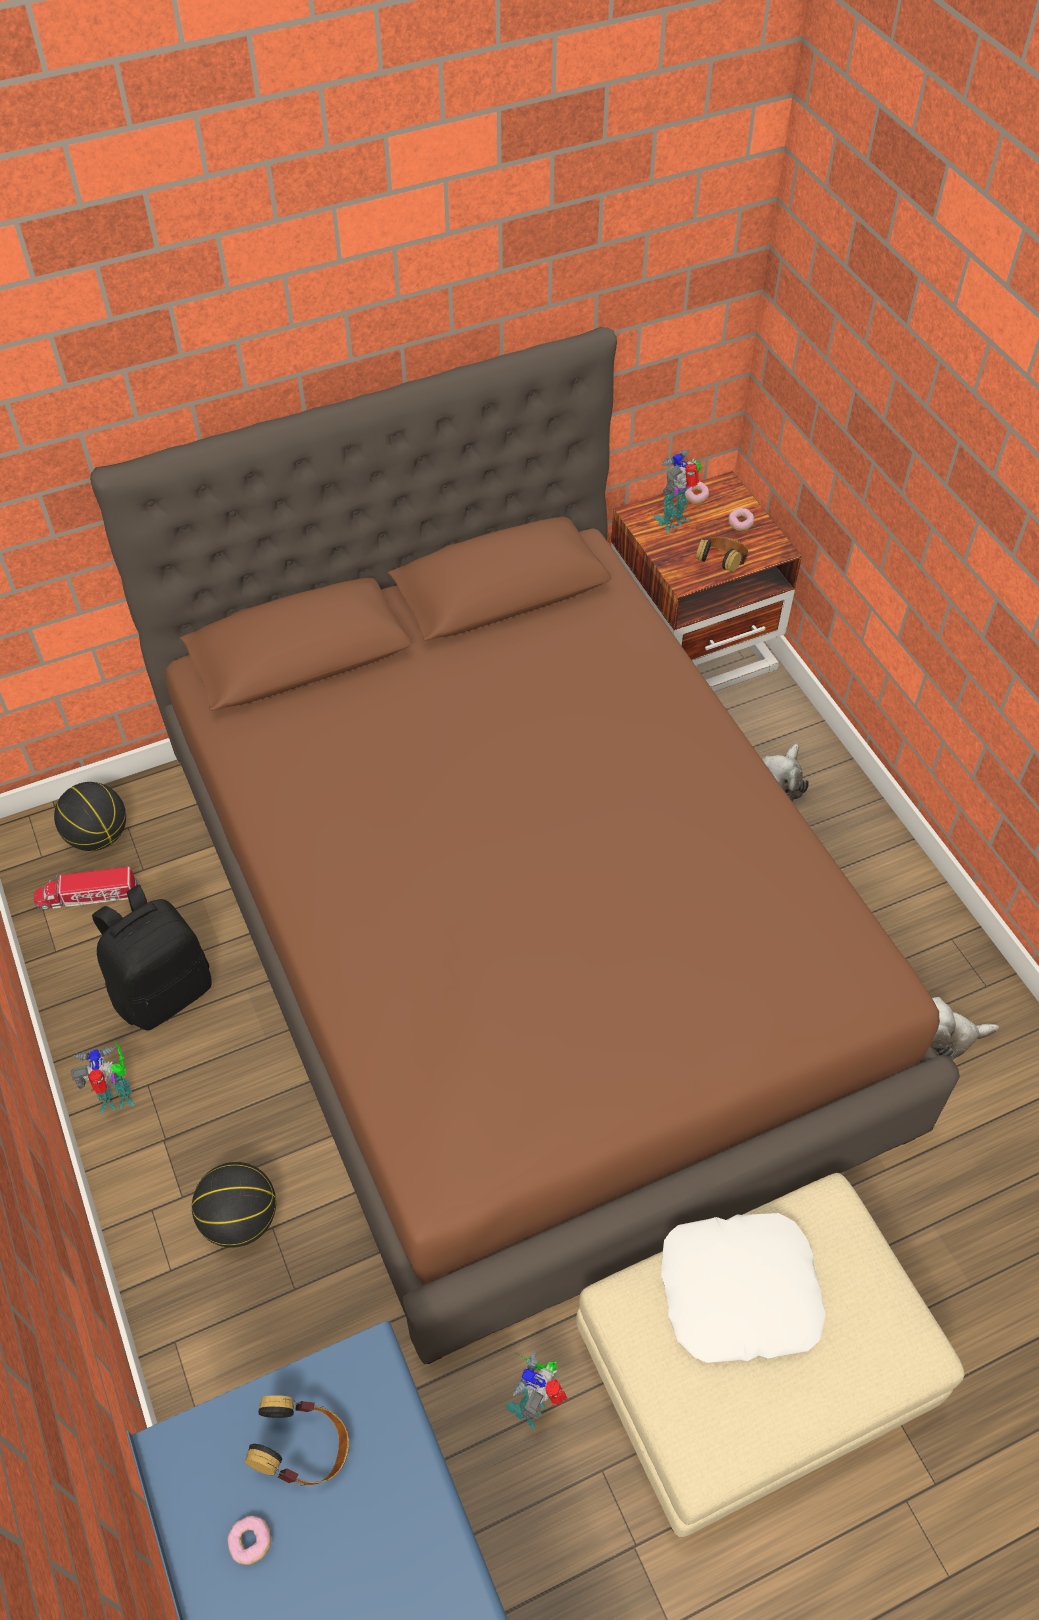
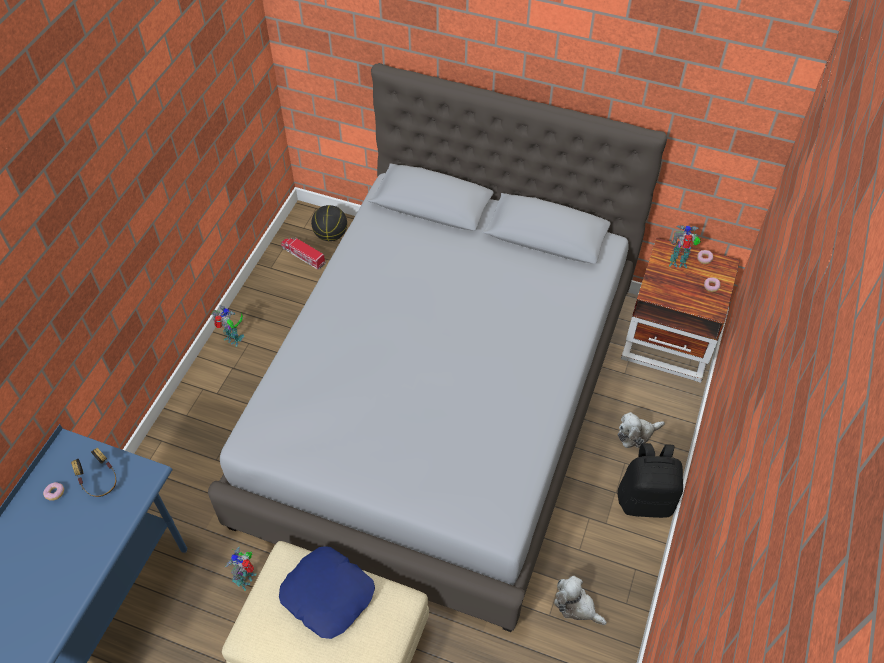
camera: 45 degrees right, 0 degrees up
(164, 990) = (290, 313): black backpack -> black backpack (646, 499)
(240, 1219) = (226, 418): basketball -> none
(519, 936) = (443, 403): brown bed -> grey bed
(534, 1404) = (247, 579): toy robot -> toy robot turned 45 degrees counterclockwise
(721, 566) = (675, 299): headphones -> none
(739, 1291) = (328, 594): white pillow -> blue pillow

